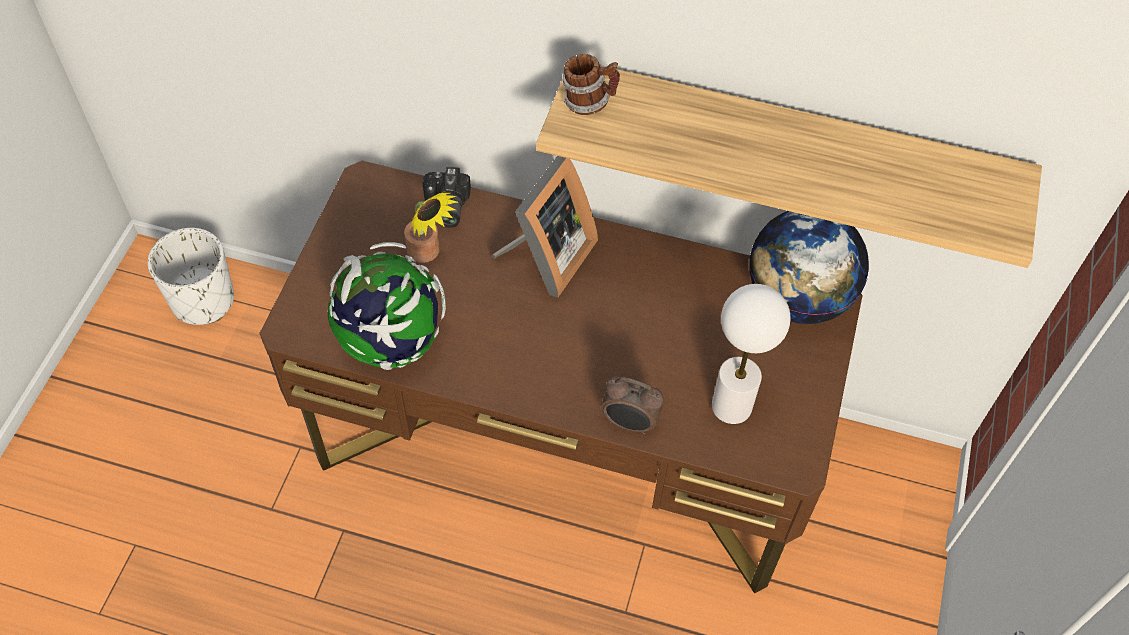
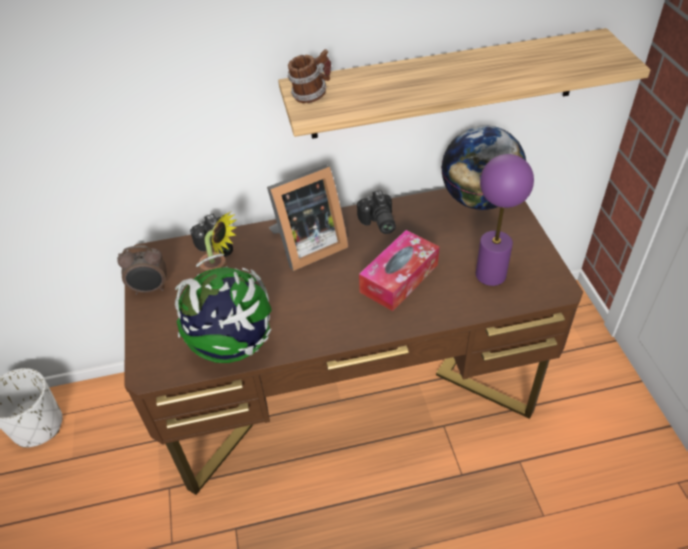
camera: 25 degrees left, 10 degrees down
(546, 258) = (306, 246): picture frame -> picture frame turned 60 degrees clockwise
(622, 355) = (399, 278): none -> tissue box
(629, 423) = (436, 315): alarm clock -> alarm clock (150, 289)
(650, 268) = (377, 223): none -> camera
(731, 406) = (490, 275): white table lamp -> purple table lamp

